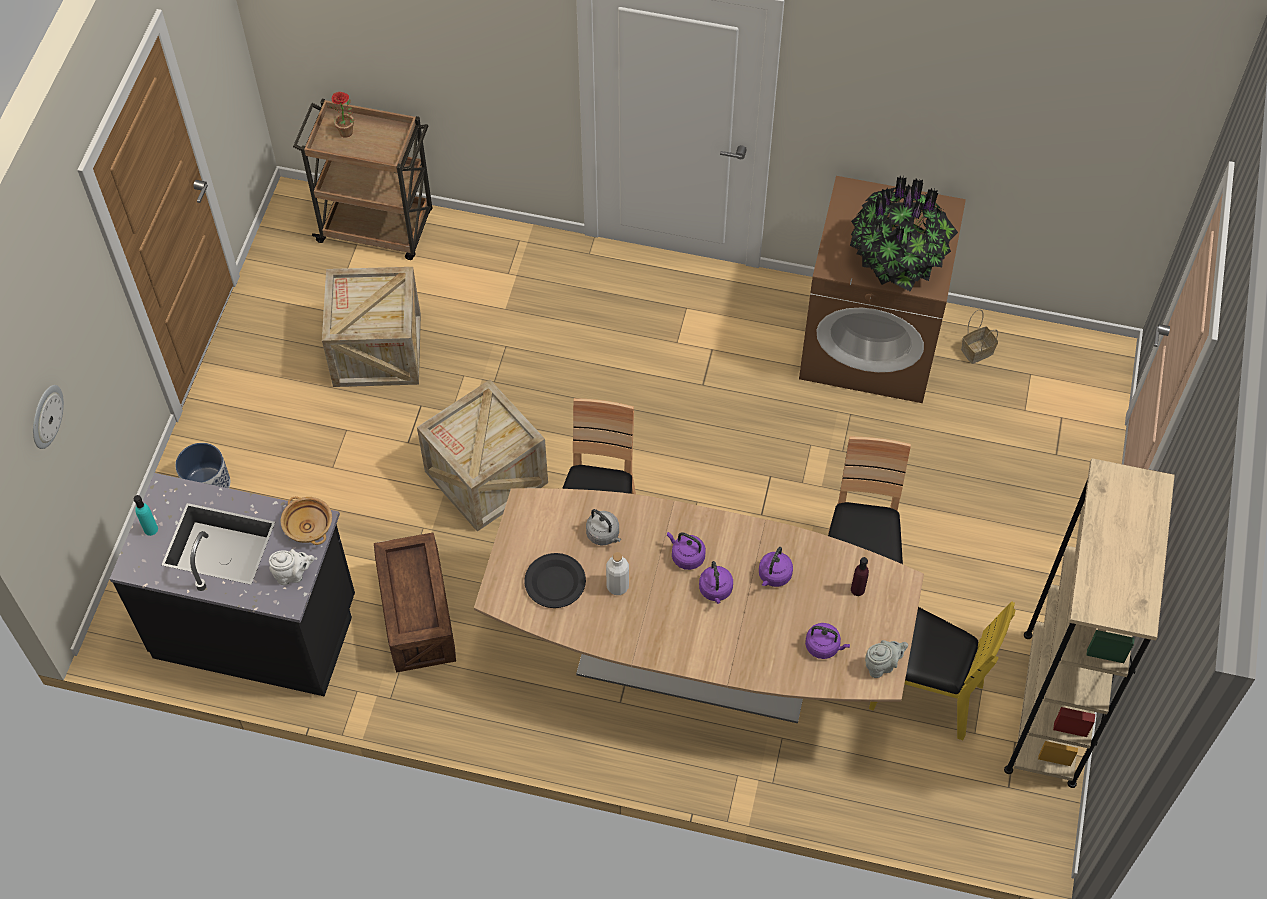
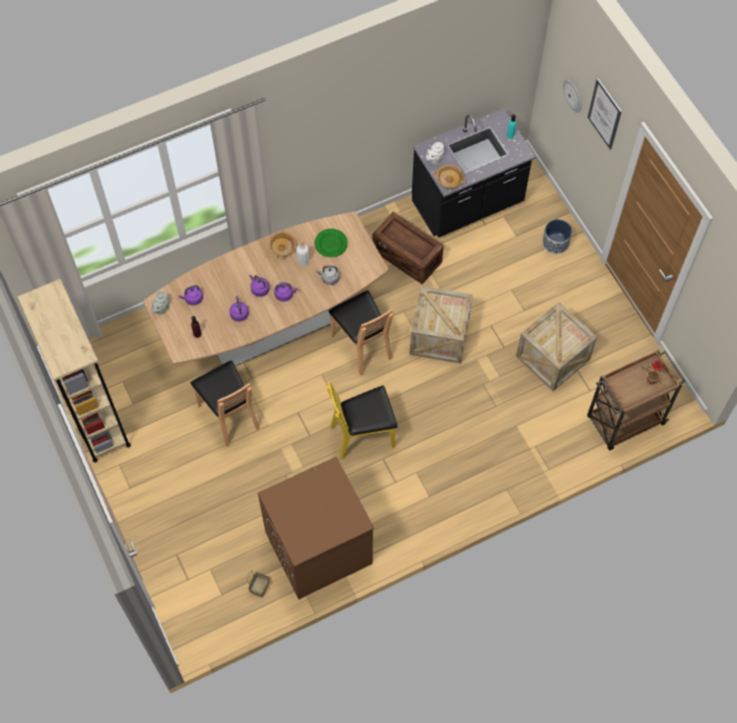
camera: 140 degrees right, 5 degrees up
(67, 303) = (604, 114): none -> picture
(554, 582) = (331, 244): black plate -> green plate
(629, 627) = (282, 248): none -> beige bowl
(897, 260) = (300, 497): potted plant -> none
(925, 693) = (157, 383): yellow chair -> yellow chair (363, 435)

